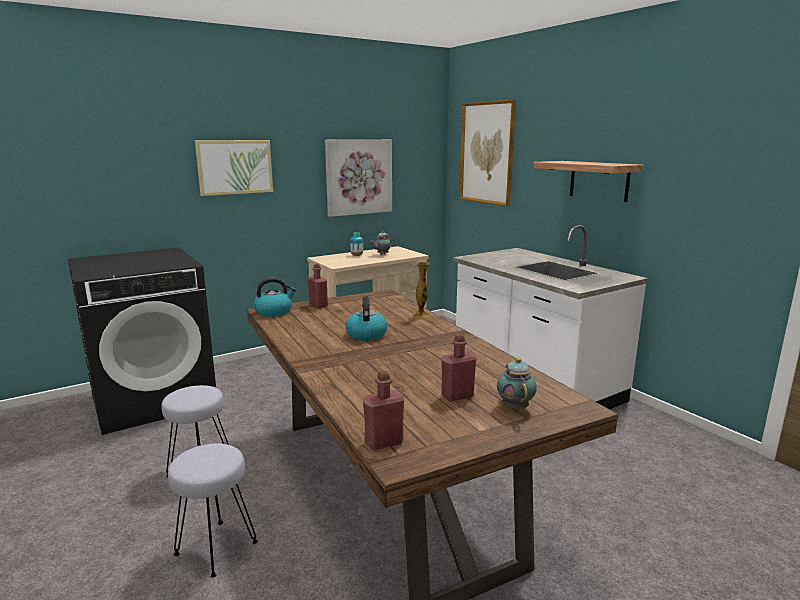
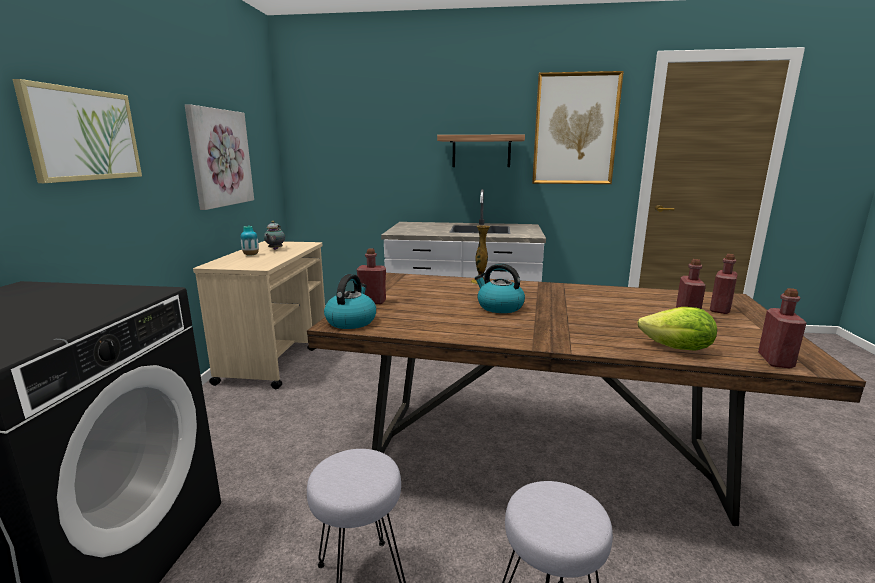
camera: 50 degrees left, 0 degrees up
(359, 403) = (677, 348): none -> lettuce
(487, 153) = (343, 132): picture -> picture (575, 129)
(514, 407) = (720, 310): teapot -> red bottle

